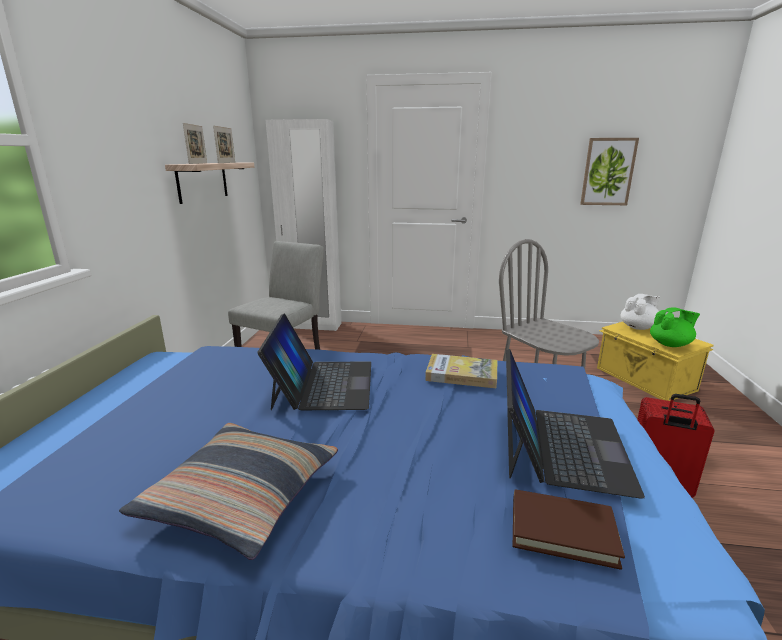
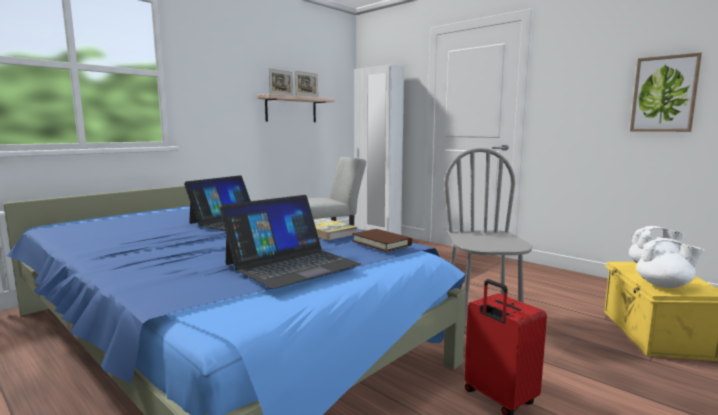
camera: 35 degrees right, 10 degrees down
(241, 496) = (115, 242): pillow -> none
(562, 531) = (197, 283): brown book -> brown book (381, 243)
(670, 344) = (664, 285): green teapot -> white teapot

